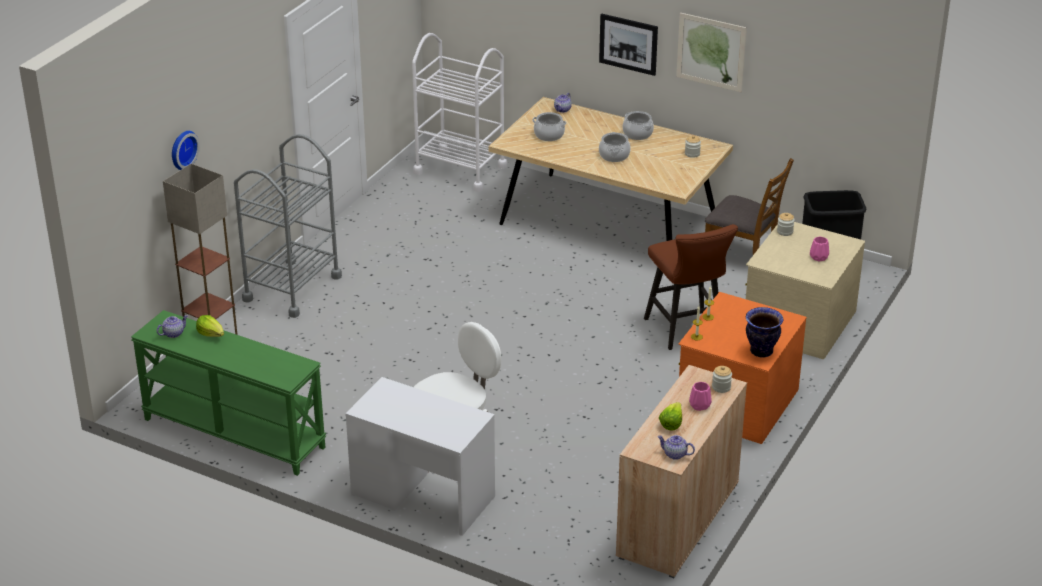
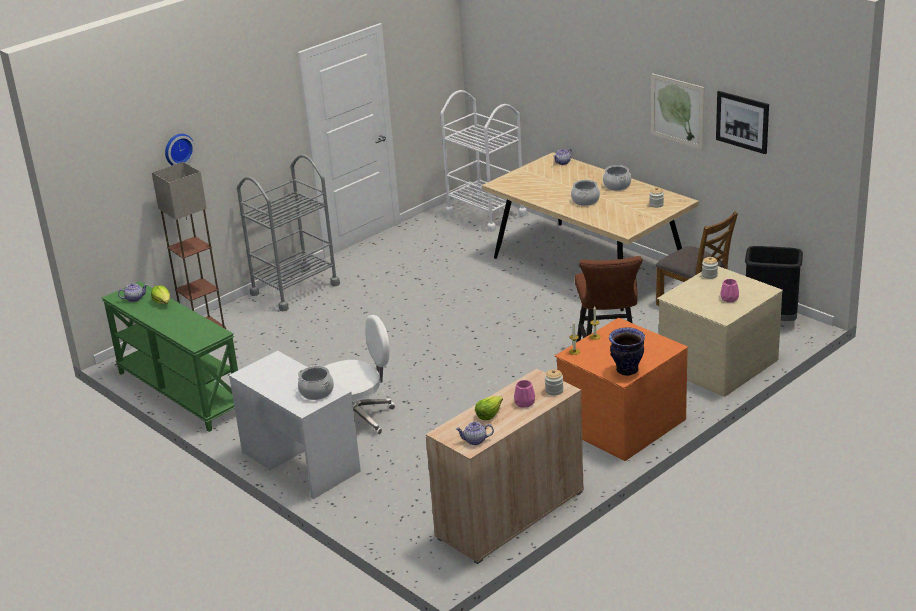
camera: 20 degrees right, 5 degrees down
(549, 135) = (538, 180): cooking pot -> cooking pot (317, 392)
(628, 44) = (613, 103): picture -> picture (742, 122)
(675, 454) = (475, 441): teapot -> teapot turned 45 degrees counterclockwise

